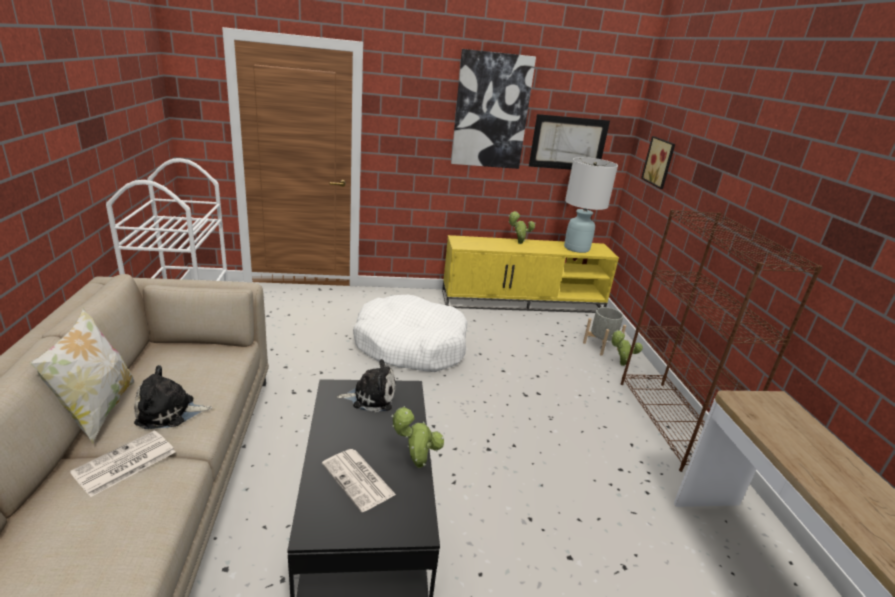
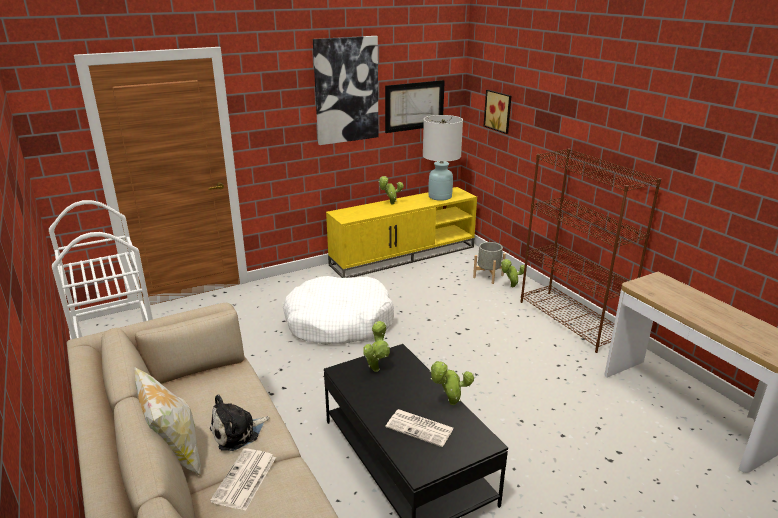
camera: 20 degrees left, 0 degrees up
(371, 397) = (376, 368): plush toy -> potted plant

